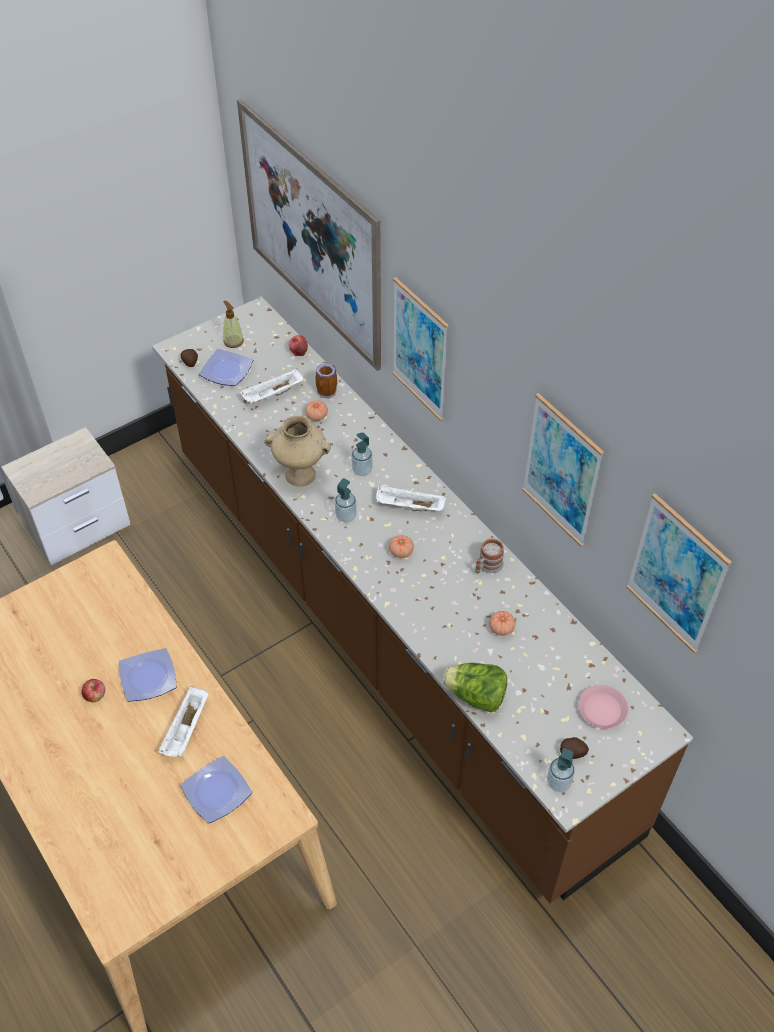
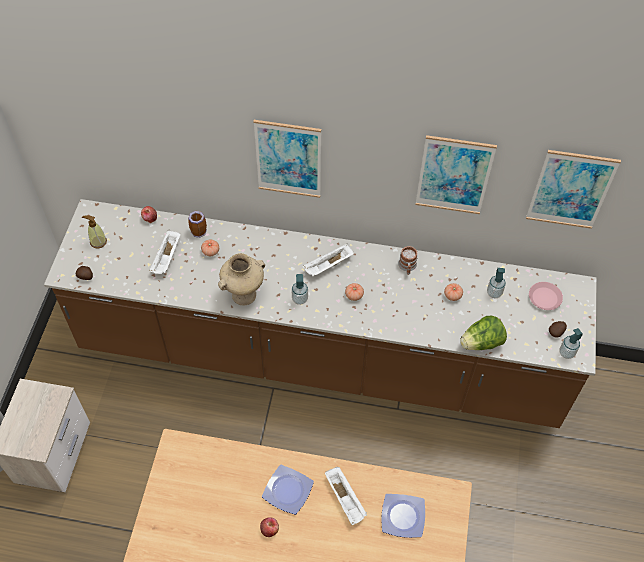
camera: 45 degrees left, 5 degrees up
(227, 371) = (118, 264): plate -> none
(311, 235) = (140, 128): picture -> none
(362, 470) = (277, 264): soap dispenser -> soap dispenser (494, 293)

